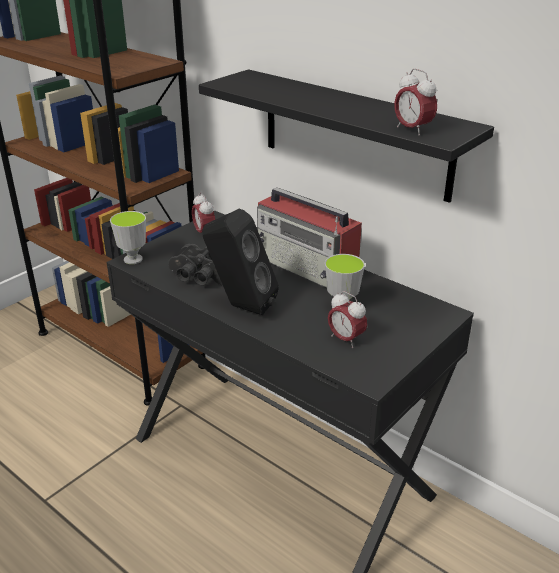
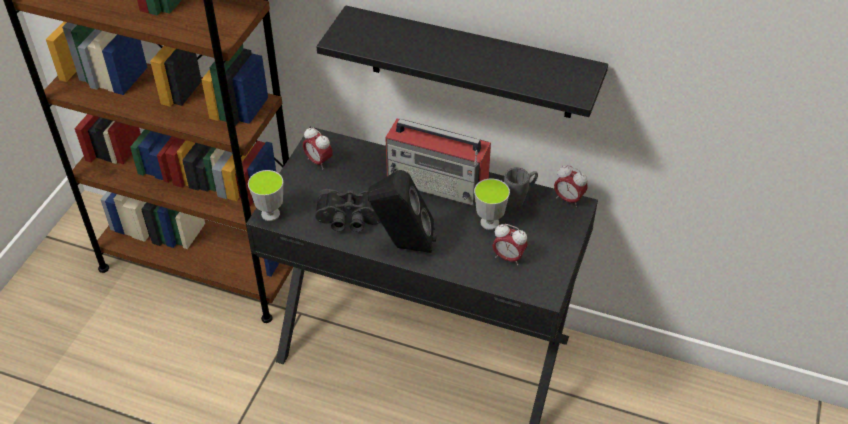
camera: 20 degrees left, 15 degrees up
(385, 295) = (520, 199): none -> grey mug
(412, 130) = (547, 85): alarm clock -> alarm clock (568, 199)

